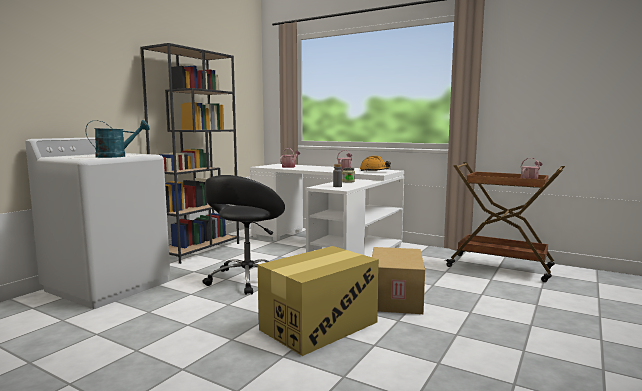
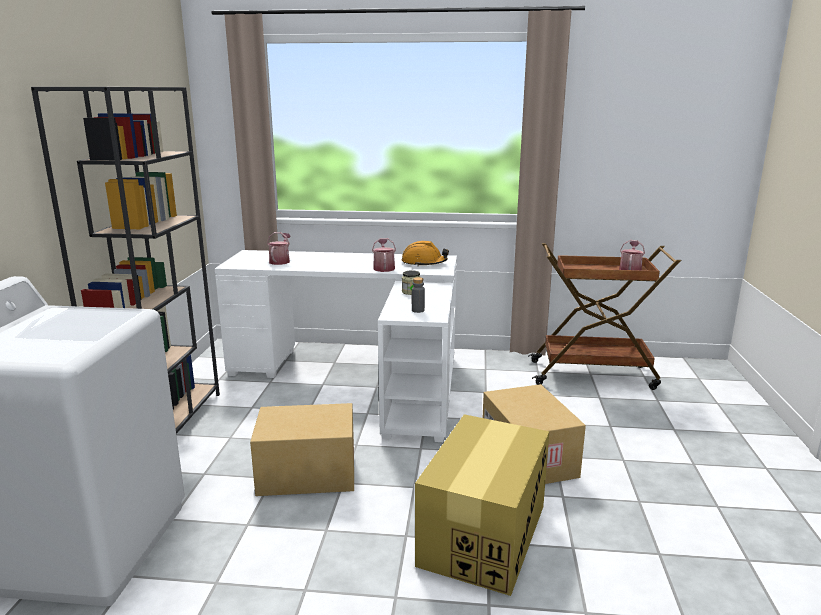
camera: 25 degrees left, 10 degrees up
(117, 156) = (94, 334): turquoise watering can -> none
(245, 281) = (306, 474): black office chair -> cardboard box

